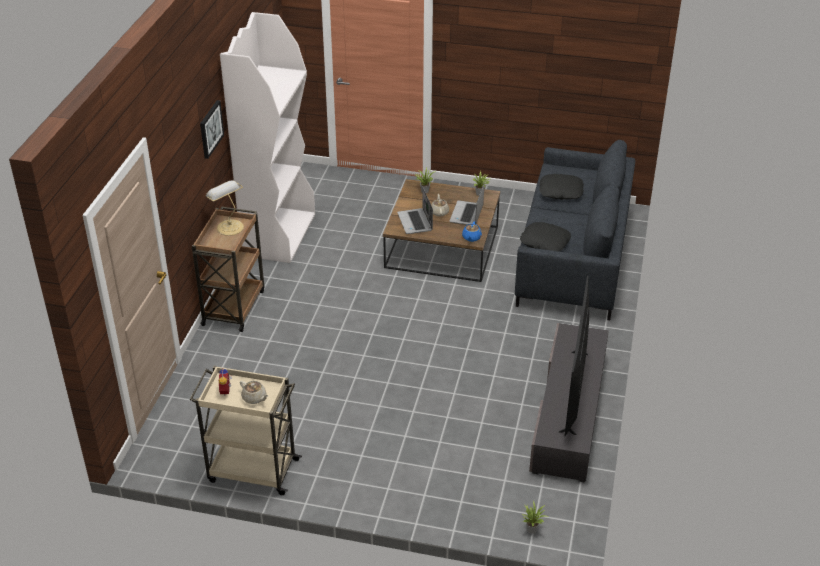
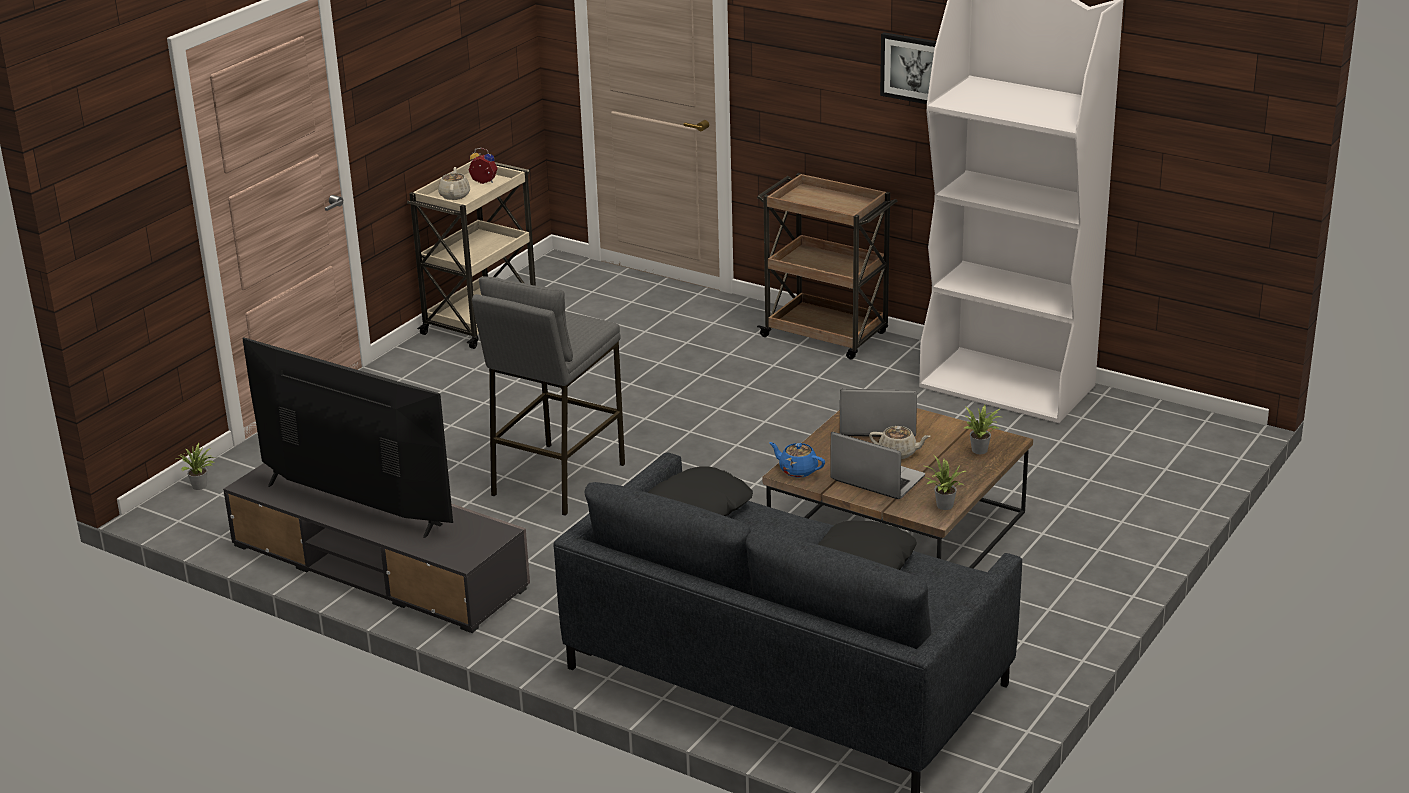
camera: 110 degrees right, 10 degrees down
(229, 227) = (844, 206): table lamp -> none
(254, 398) = (454, 195): beige teapot -> beige teapot turned 120 degrees clockwise
(447, 371) = (556, 479): none -> grey stool

